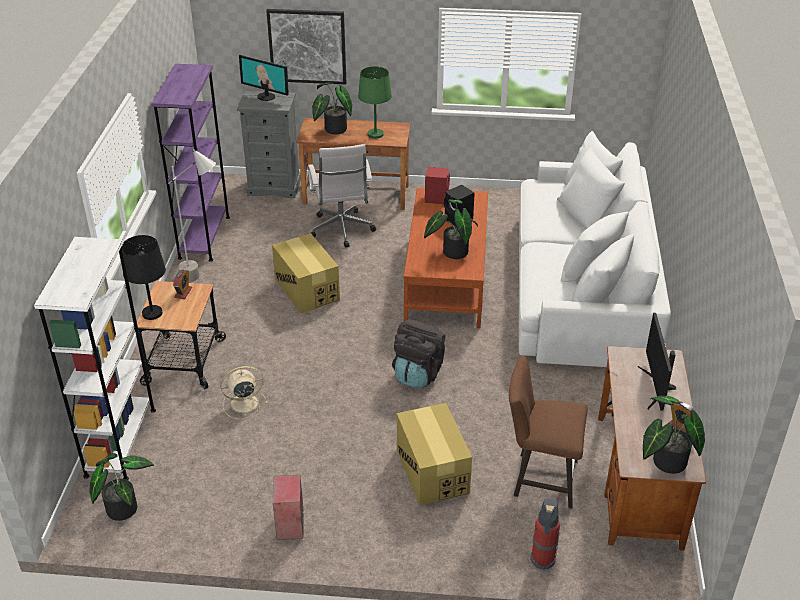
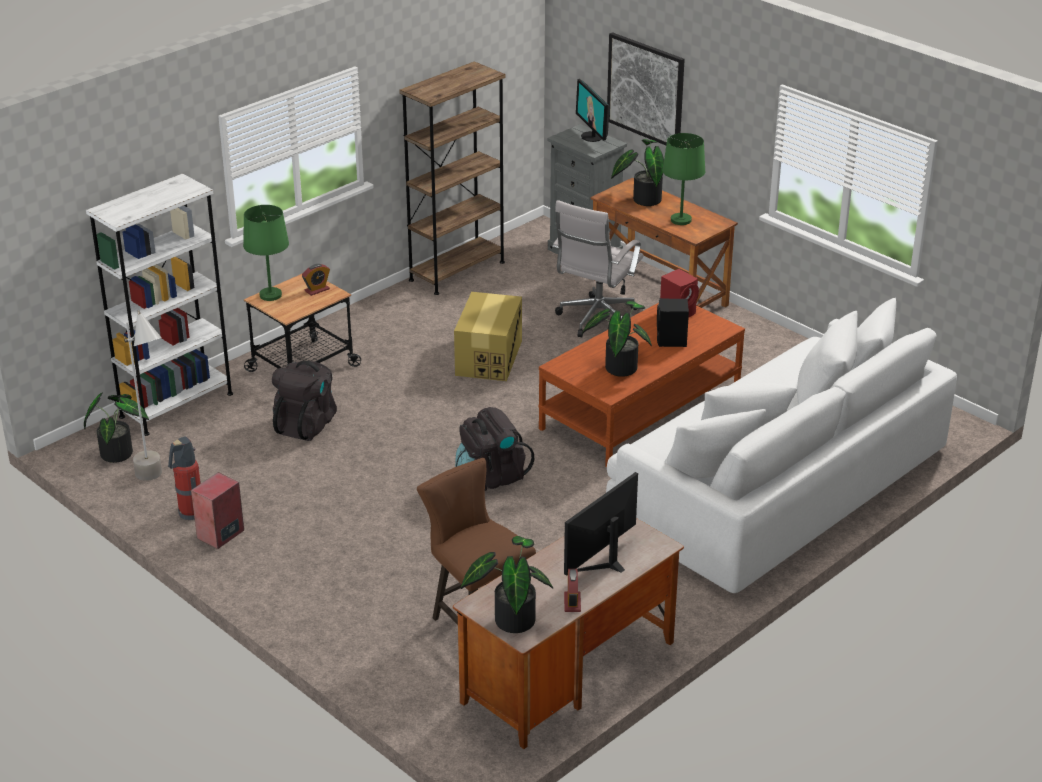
camera: 40 degrees right, 5 degrees down
(152, 313) = (271, 295): black table lamp -> green table lamp
(204, 237) = (457, 271): purple bookcase -> brown bookcase
(204, 279) = (409, 307): grey floor lamp -> grey floor lamp (158, 483)
(243, 403) = (306, 424): beige fan -> black backpack
(432, 471) = (390, 560): cardboard box -> none
(542, 560) = (384, 679): fire extinguisher -> fire extinguisher (190, 513)

